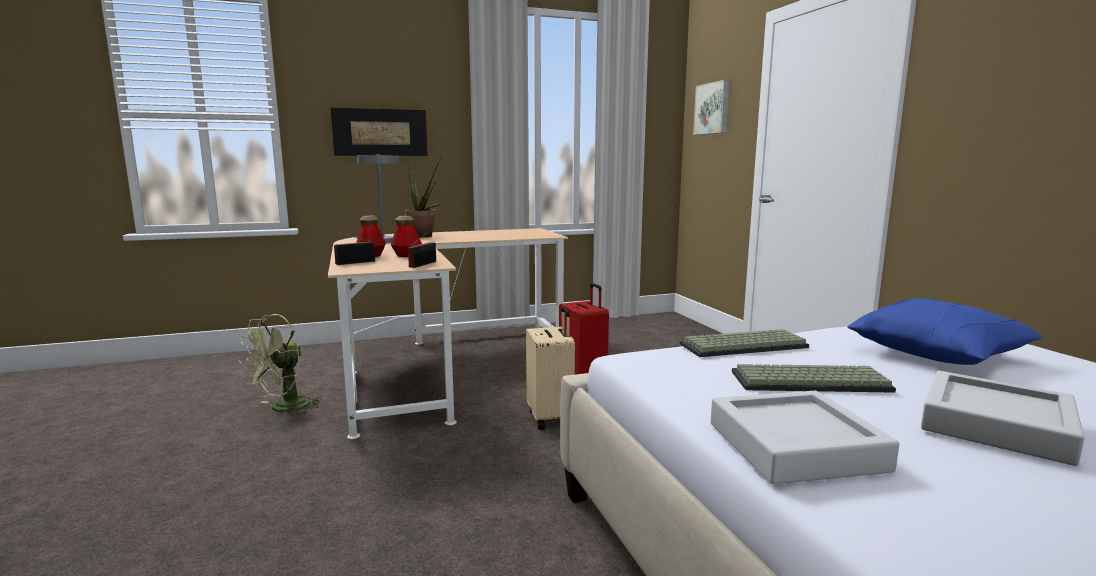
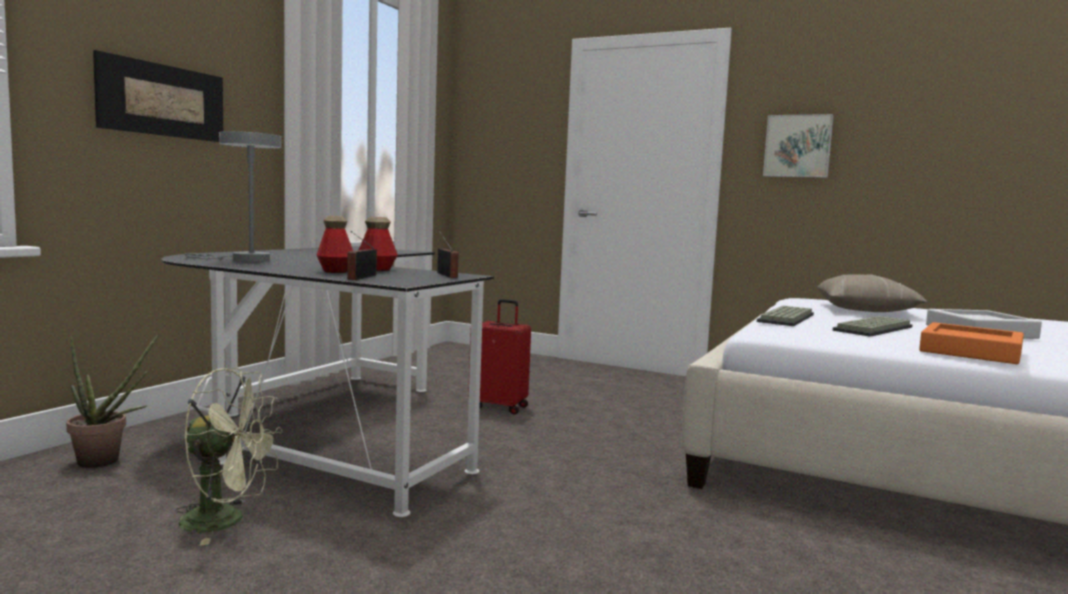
camera: 45 degrees left, 5 degrees down
(283, 409) = (226, 521): green fan -> green fan turned 75 degrees counterclockwise
(424, 236) = (270, 254): potted plant -> potted plant (107, 461)
(438, 366) = (323, 431): beige desk -> black desk
(551, 417) = (548, 442): beige suitcase -> none
(713, 108) = (501, 122): picture -> picture (798, 146)
(795, 446) = (970, 351): grey tray -> orange tray
(938, 354) = (866, 310): blue pillow -> beige pillow

